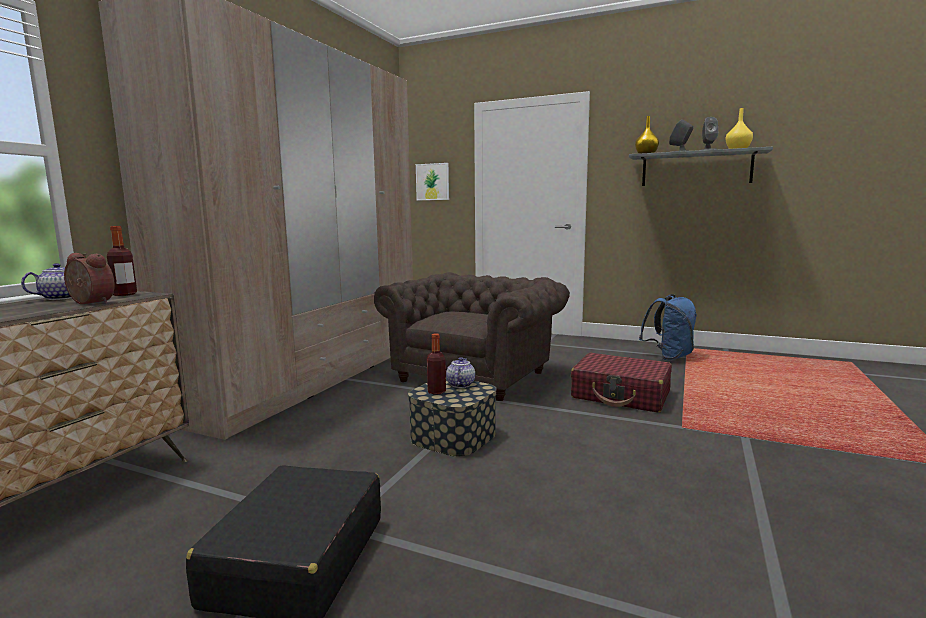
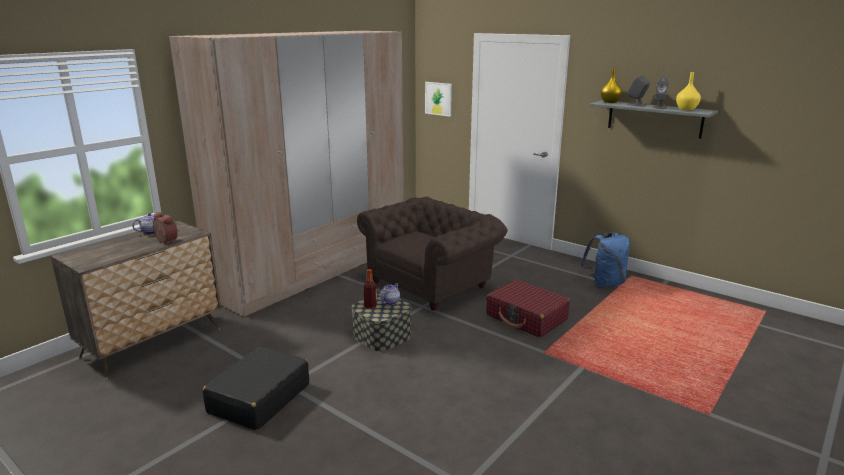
camera: 15 degrees right, 10 degrees up
(125, 294) = (185, 231): bottle -> none

